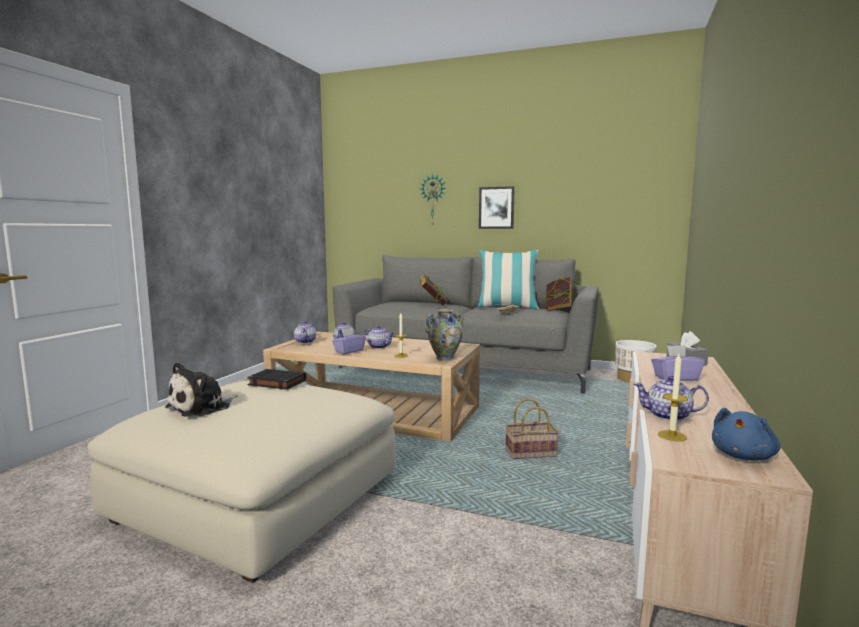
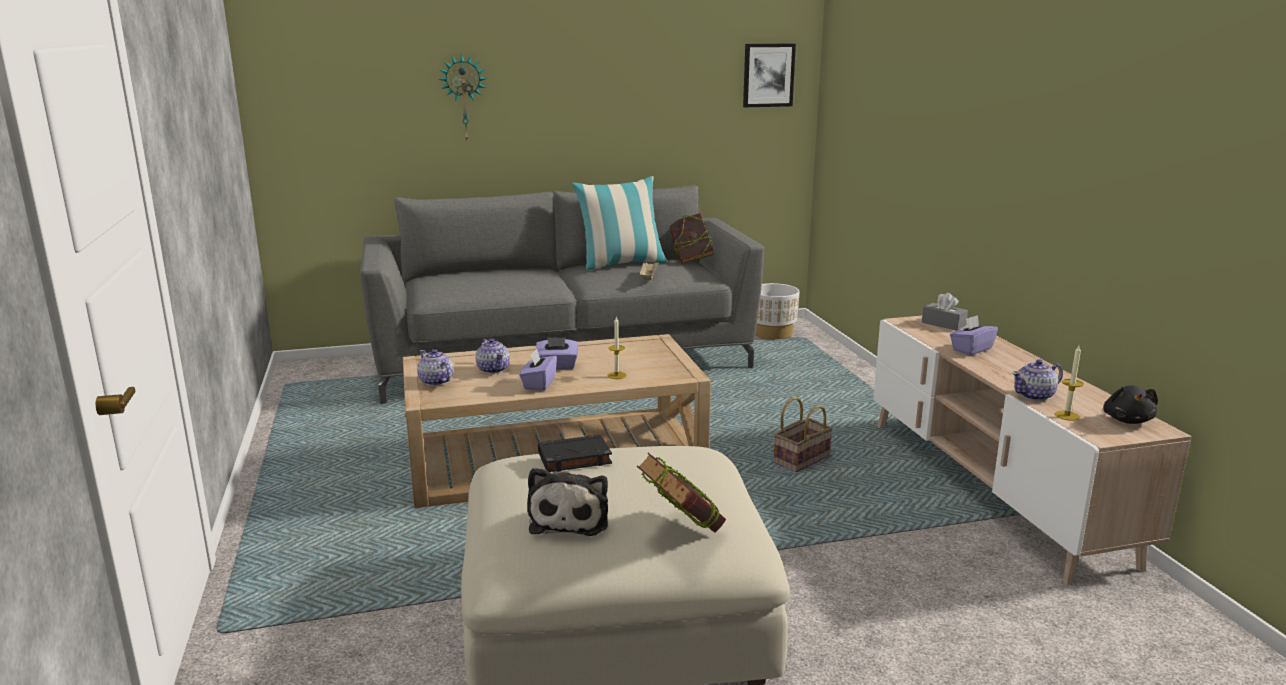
camera: 35 degrees left, 10 degrees up
(379, 347) = (557, 366): teapot -> purple tissue box
(433, 305) = (514, 275): book -> book (681, 533)
(445, 358) = (677, 367): vase -> none
(496, 208) = (570, 110): picture -> picture (768, 75)
(743, 456) = (1127, 420): blue plush toy -> black plush toy

